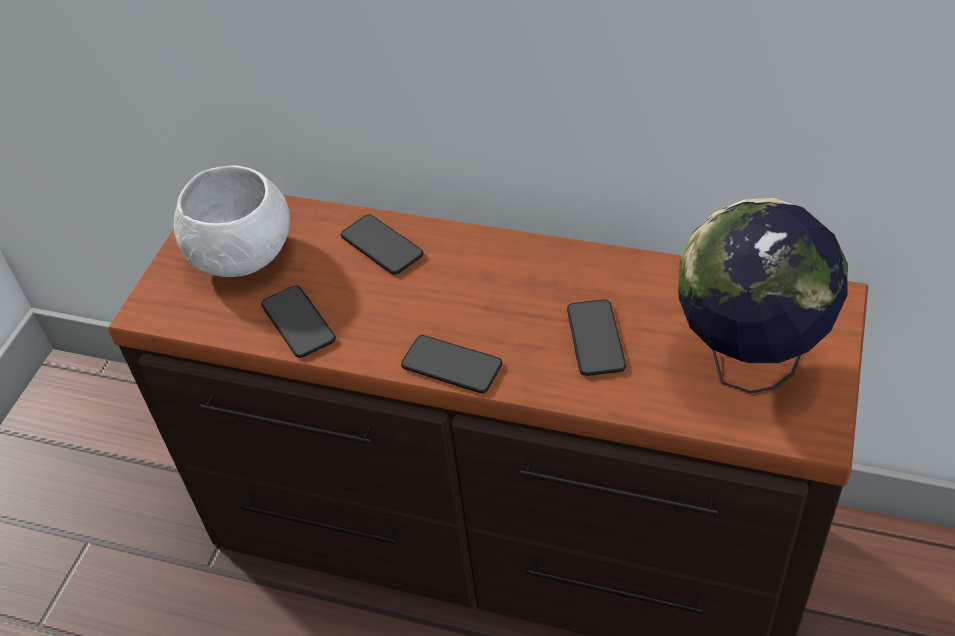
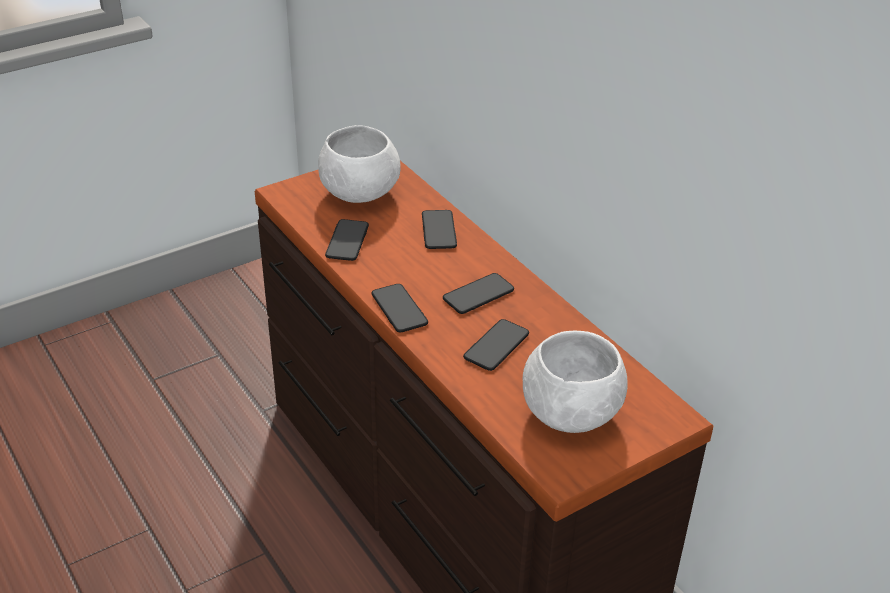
camera: 35 degrees right, 10 degrees down
(509, 293) = (478, 295): none -> phone
(746, 363) = (570, 414): globe -> white bowl

